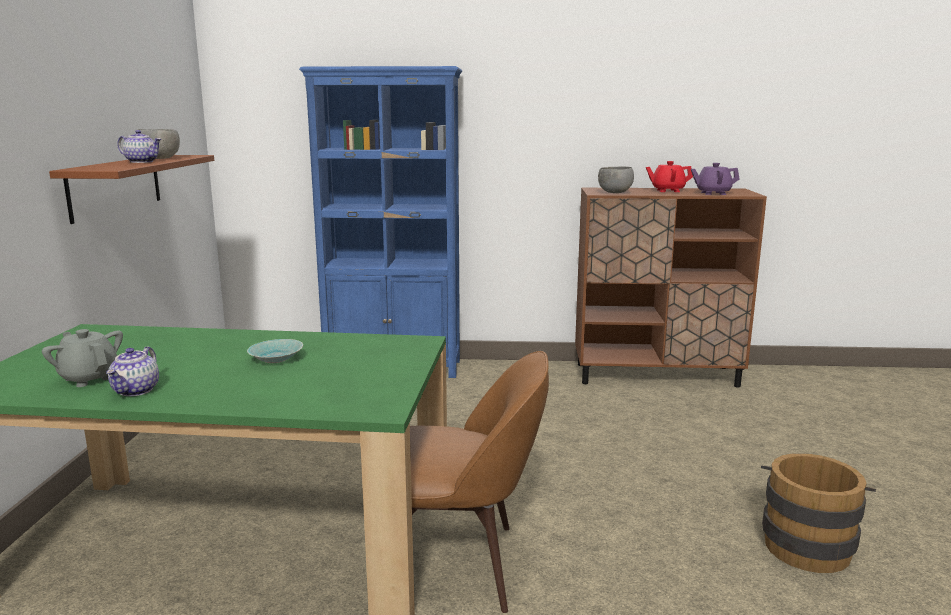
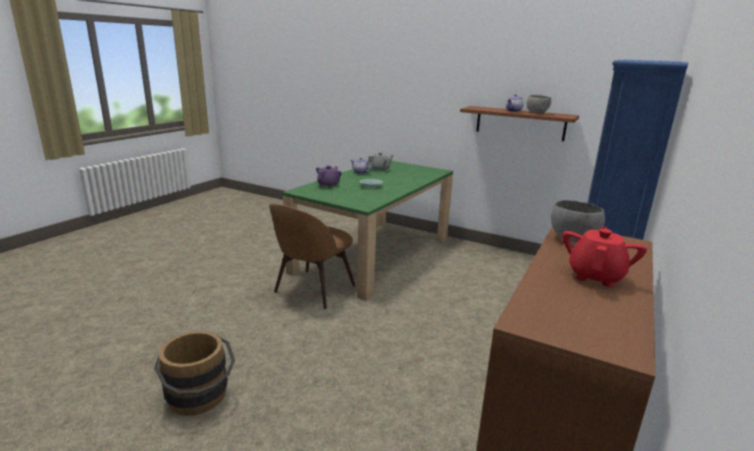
camera: 115 degrees right, 5 degrees up
(713, 193) = (549, 296): purple teapot -> purple teapot (328, 185)

